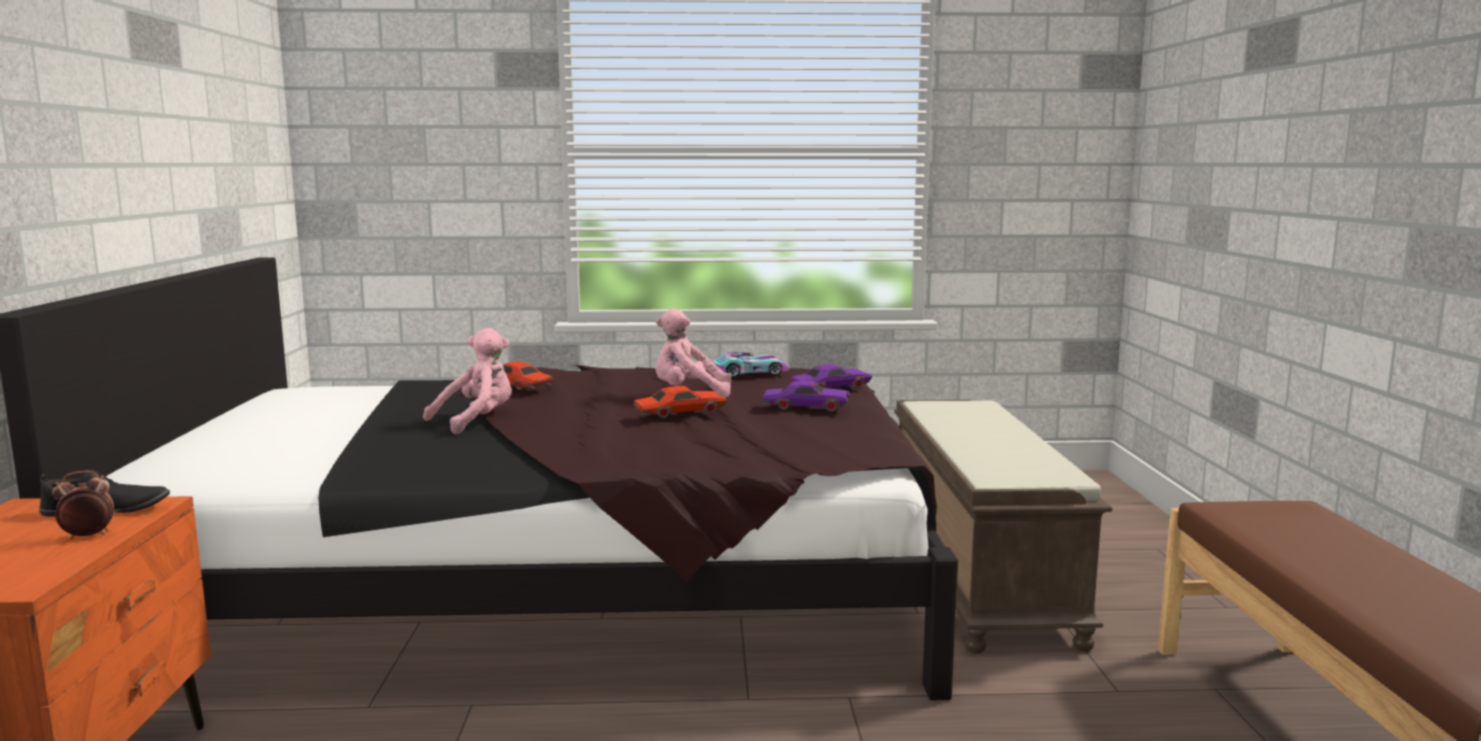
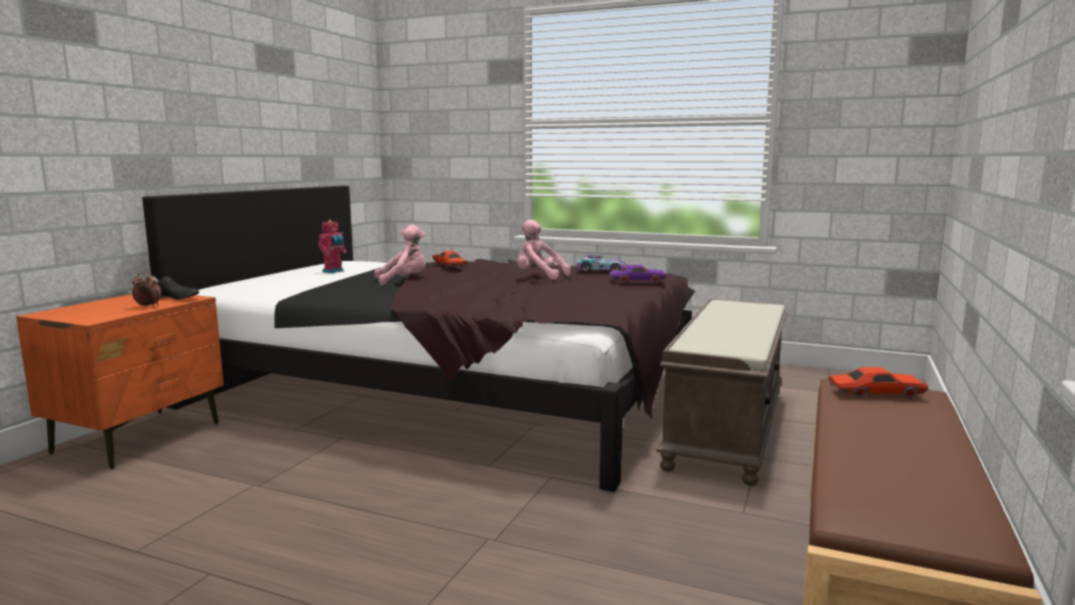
camera: 25 degrees right, 0 degrees up
(314, 414) = (334, 271): none -> toy robot
(679, 413) = (511, 284): red toy car -> red toy car (875, 393)
(805, 407) = (597, 289): purple toy car -> none

